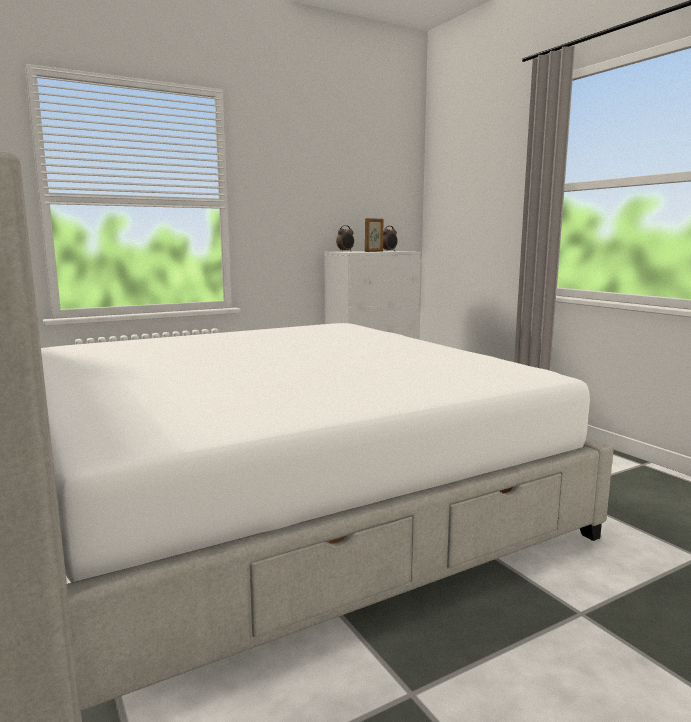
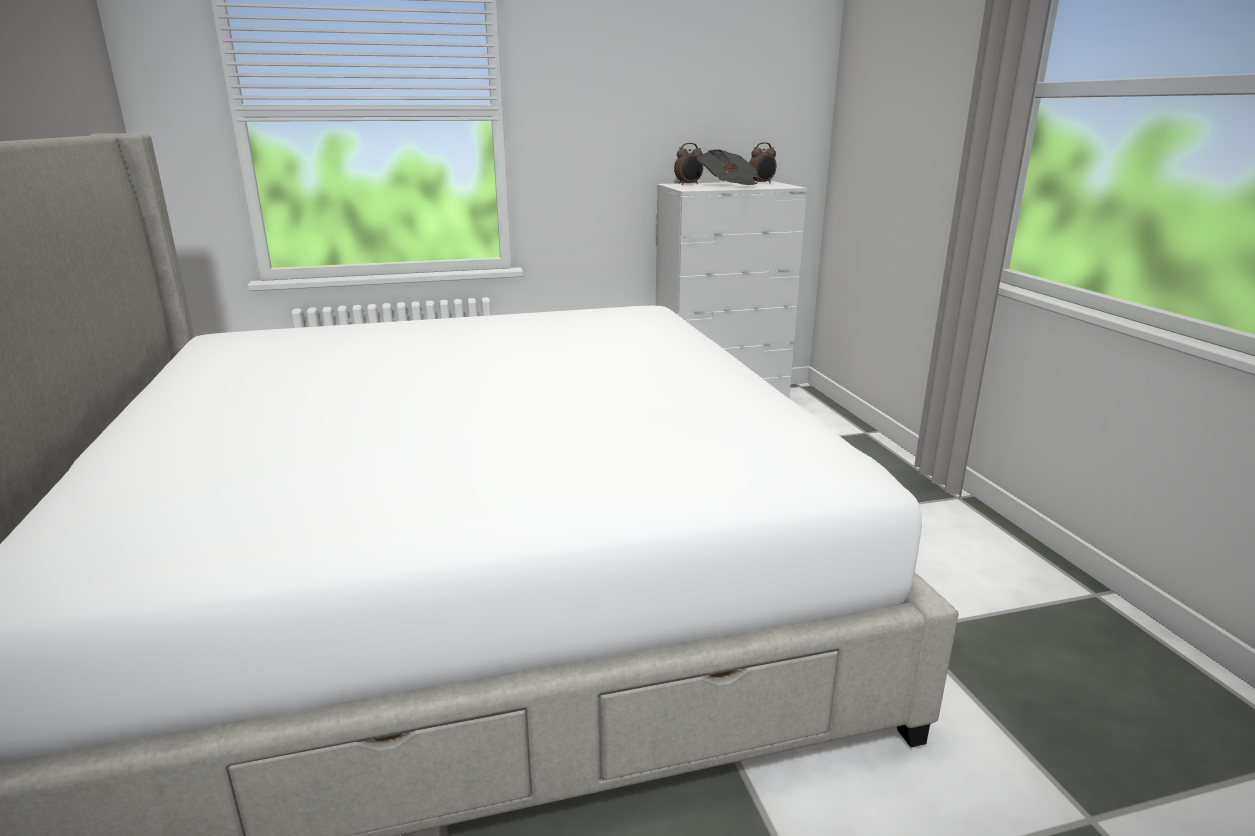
camera: 15 degrees right, 10 degrees up
(374, 251) = (729, 187): picture frame -> newspaper

